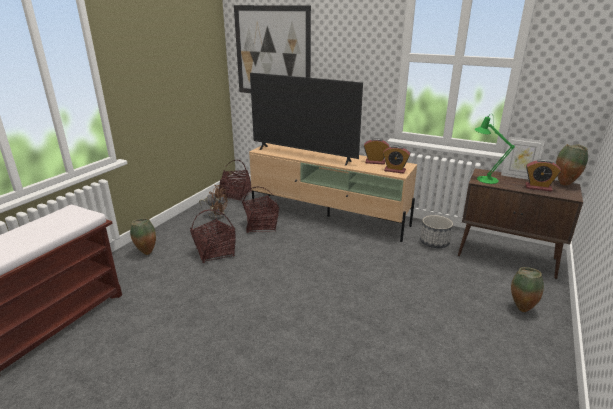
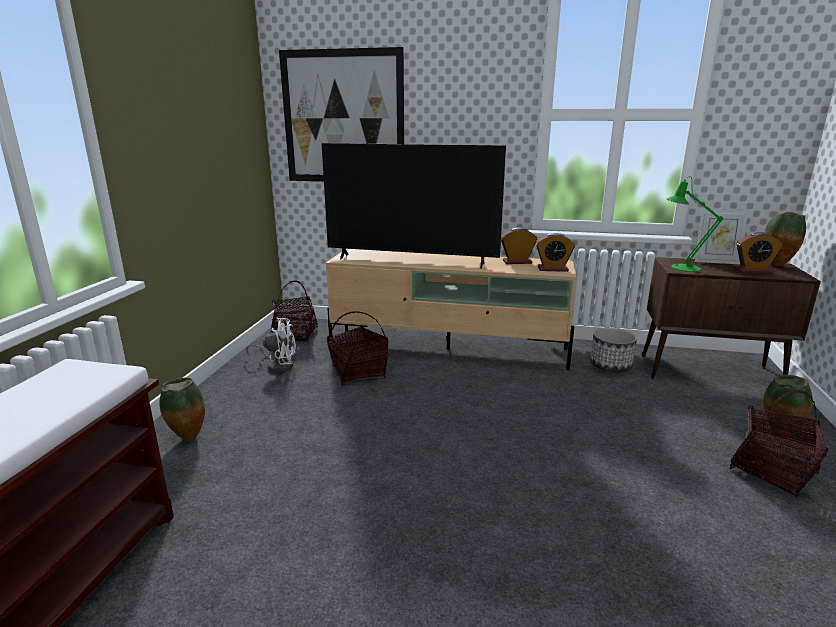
camera: 15 degrees left, 5 degrees down
(215, 214) = (278, 365): brown fan -> white fan
(215, 252) = (307, 421): basket -> basket (773, 471)

